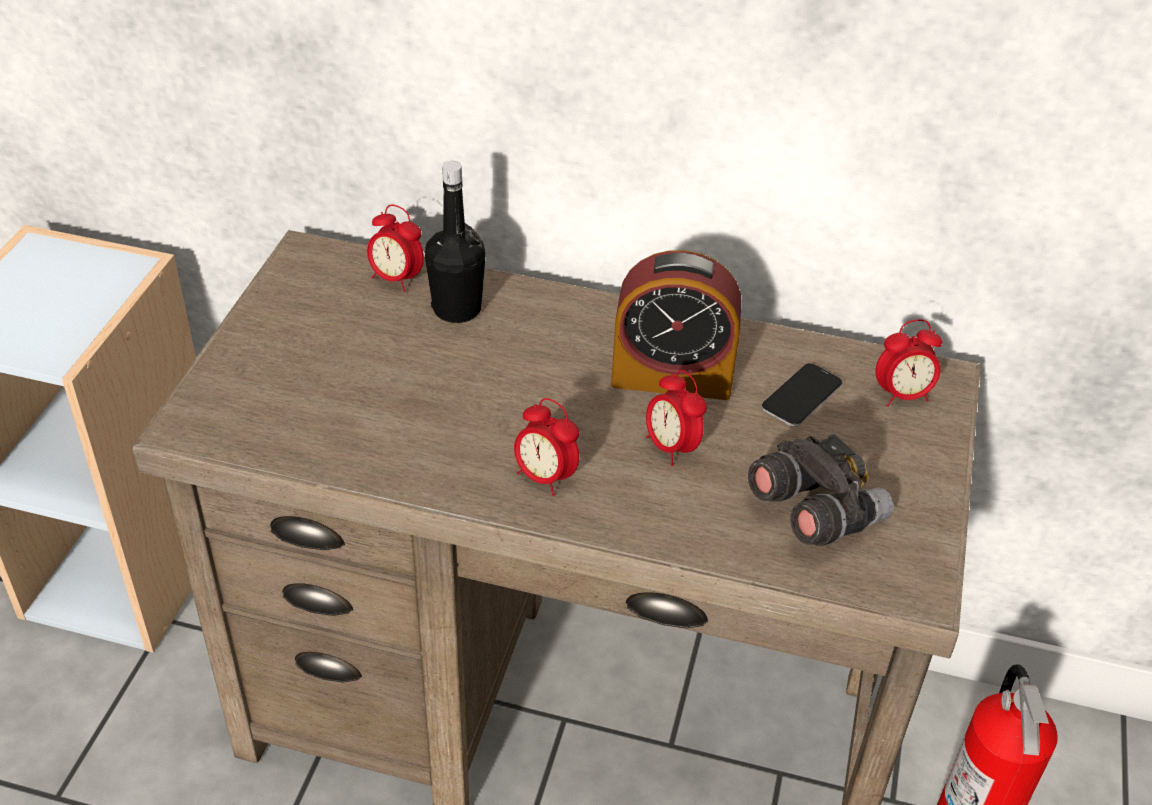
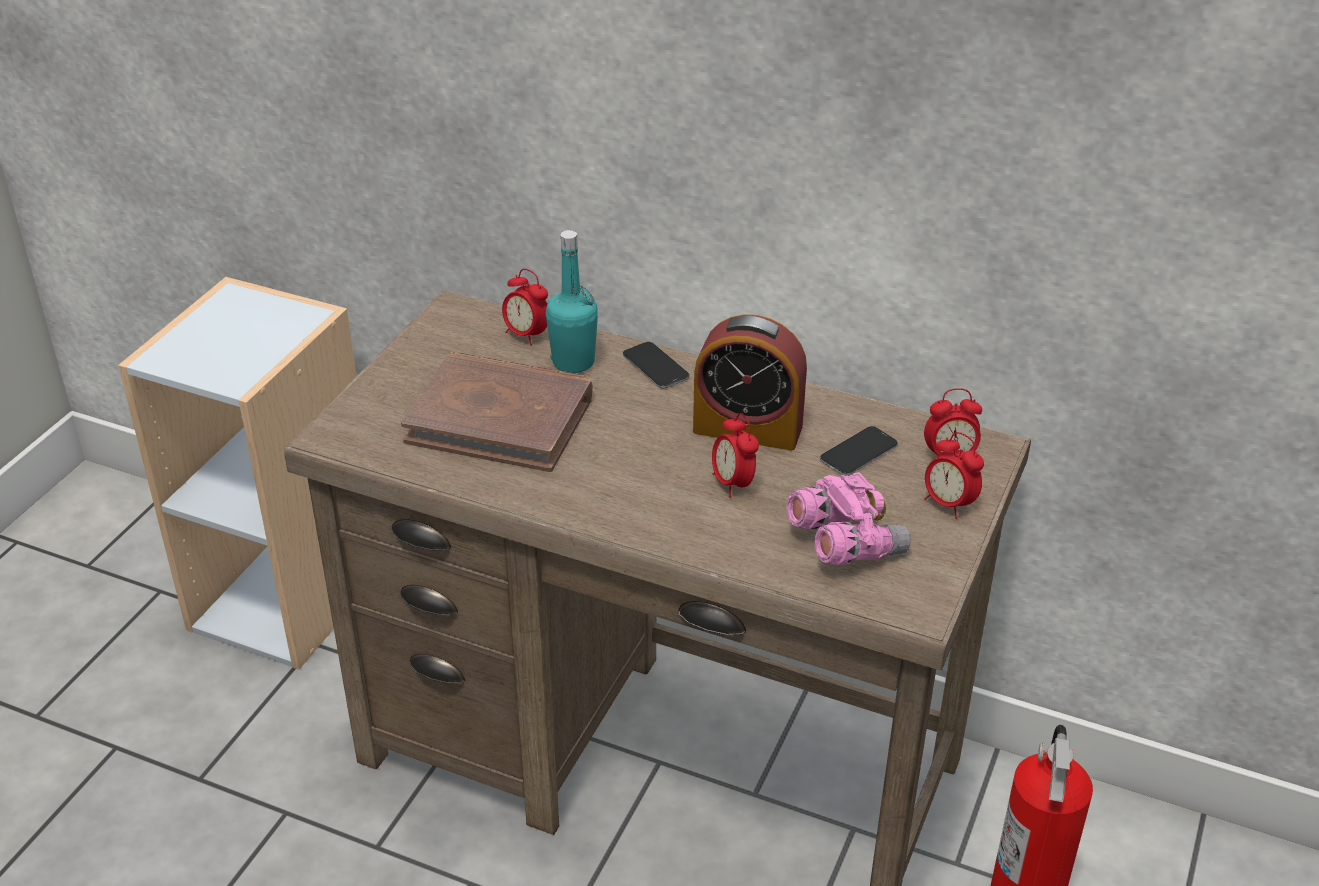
camera: 10 degrees right, 5 degrees down
(386, 386) = (500, 418): none -> brown book
(457, 309) = (573, 362): black bottle -> turquoise bottle
(545, 477) = (619, 498): alarm clock -> alarm clock (948, 504)
(551, 308) = (655, 367): none -> phone
(814, 513) = (844, 543): grey binoculars -> pink binoculars

